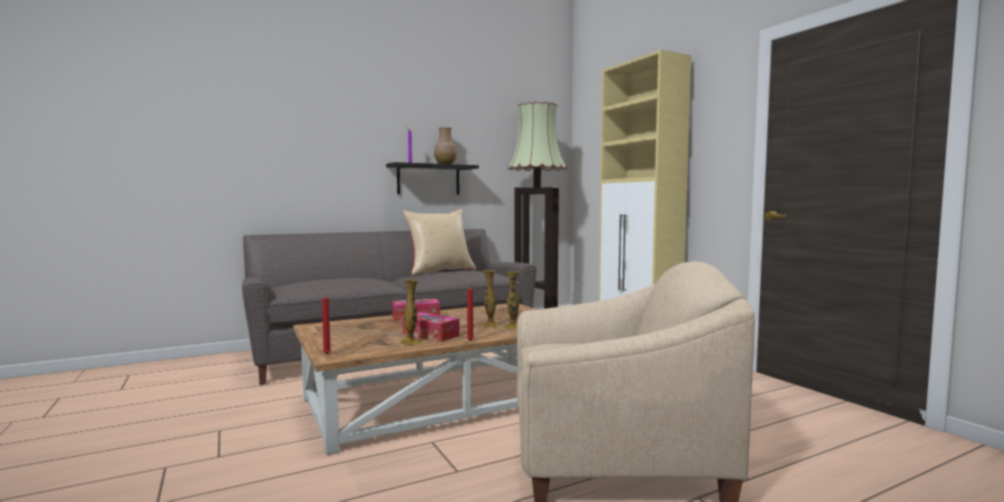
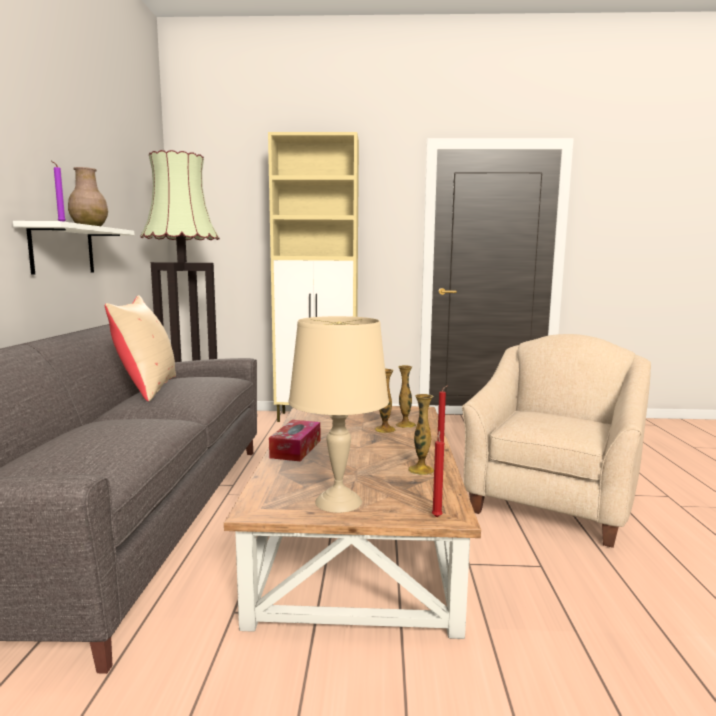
camera: 60 degrees left, 5 degrees up
(335, 335) = (339, 501): none -> beige table lamp
(428, 179) = (62, 250): black shelf -> white shelf
(430, 335) = (398, 457): tissue box -> none

